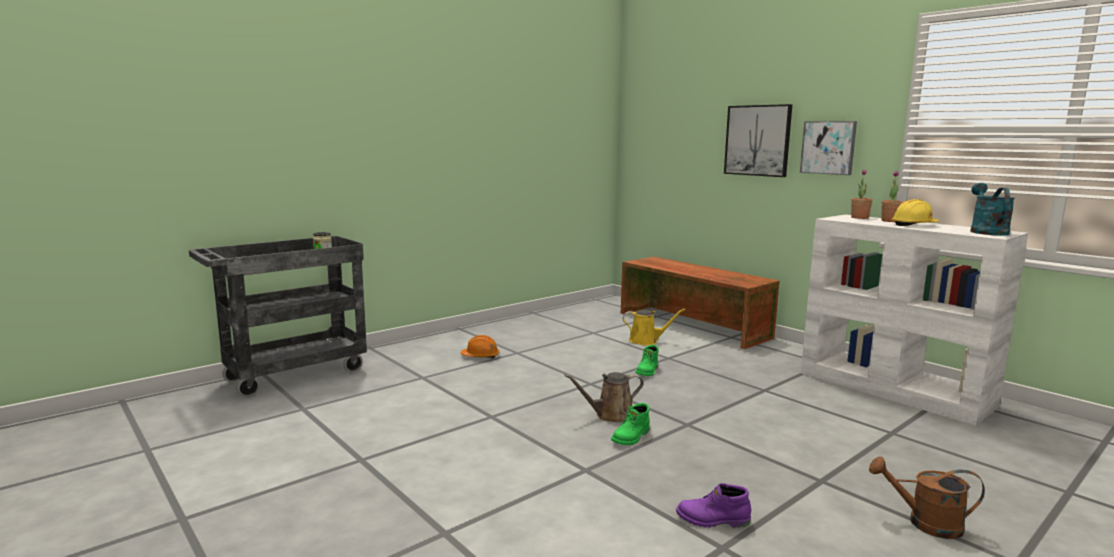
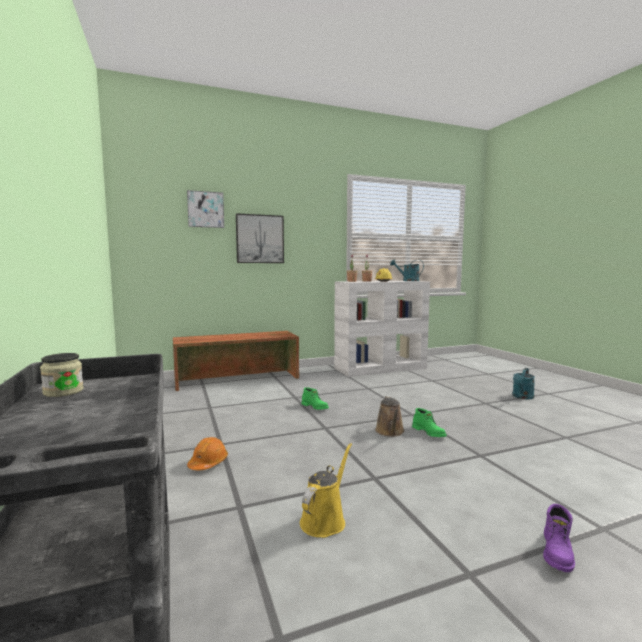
camera: 70 degrees left, 5 degrees down
(646, 341) = (253, 396): yellow watering can -> yellow watering can (325, 519)
(712, 520) = (537, 433): purple boot -> purple boot (558, 553)
(828, 147) = (308, 244): picture -> picture (205, 209)
(925, 523) = (522, 397): brown watering can -> turquoise watering can

